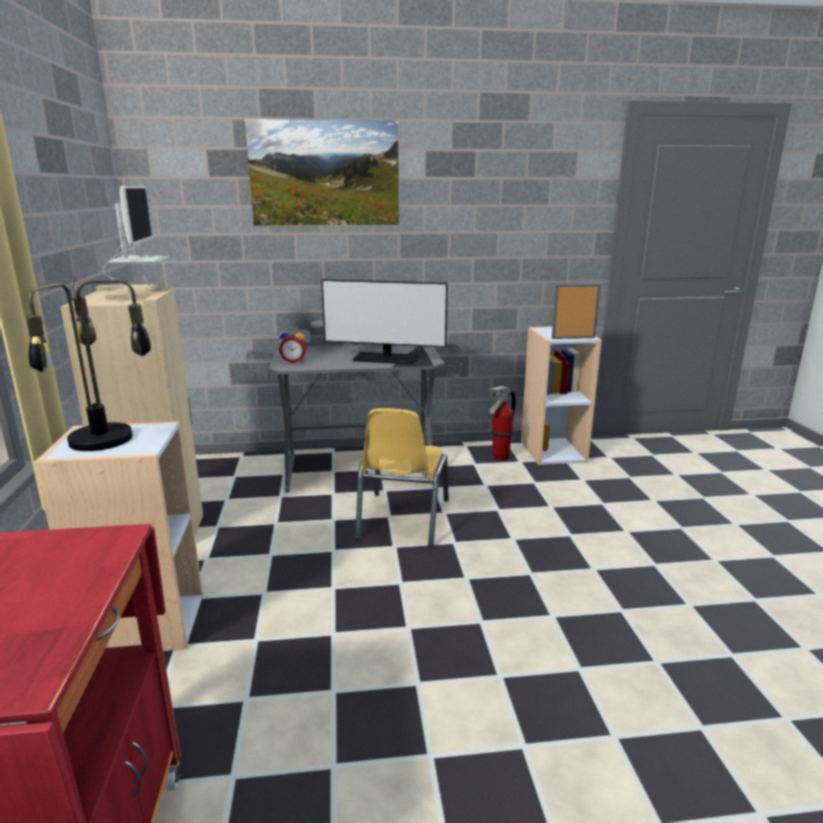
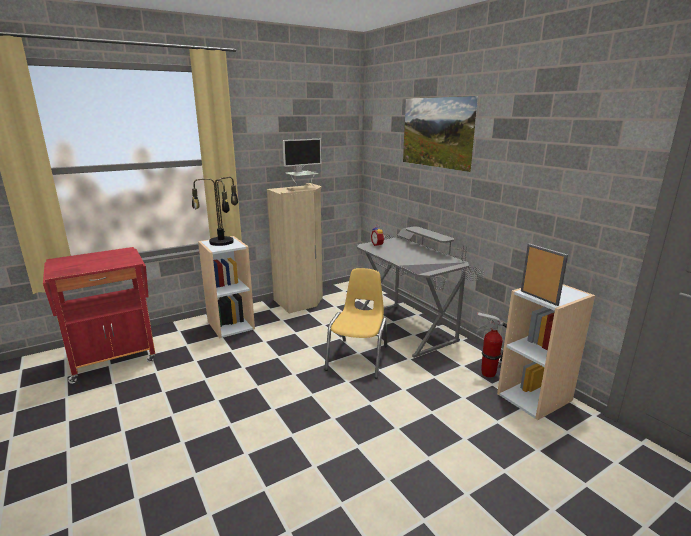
camera: 65 degrees right, 0 degrees up
(386, 359) = (413, 261): monitor -> none
(402, 519) = (358, 357): yellow chair -> yellow chair turned 120 degrees clockwise

